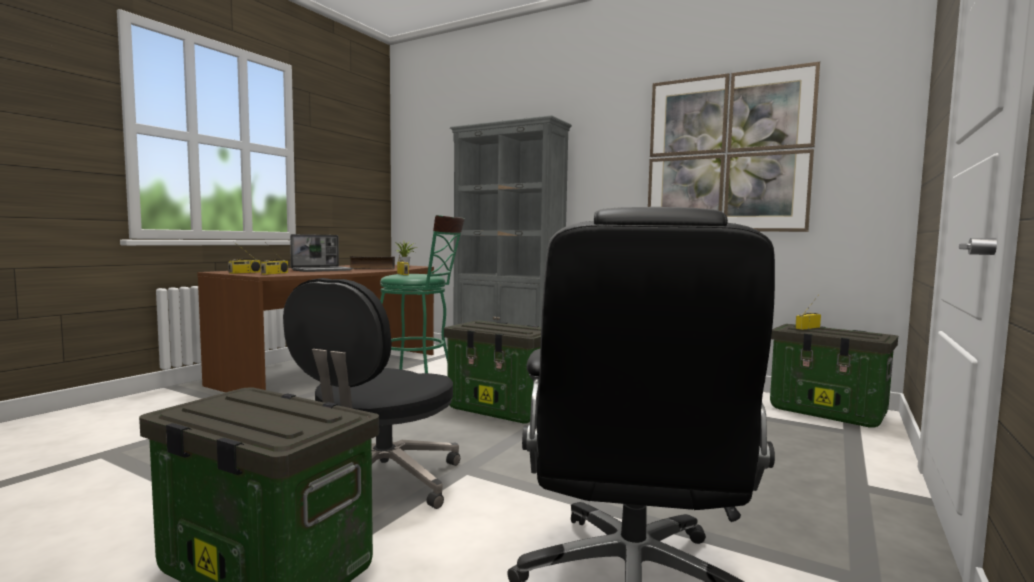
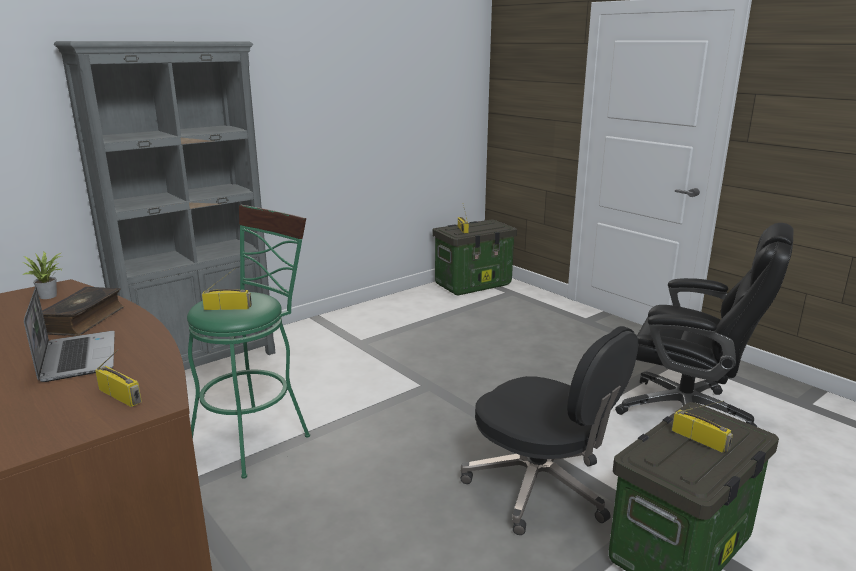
camera: 70 degrees left, 15 degrees up
(245, 272) = (65, 425): radio -> radio (700, 439)
(502, 409) = (384, 398): storage box -> none
(726, 153) = (382, 86): picture -> none

